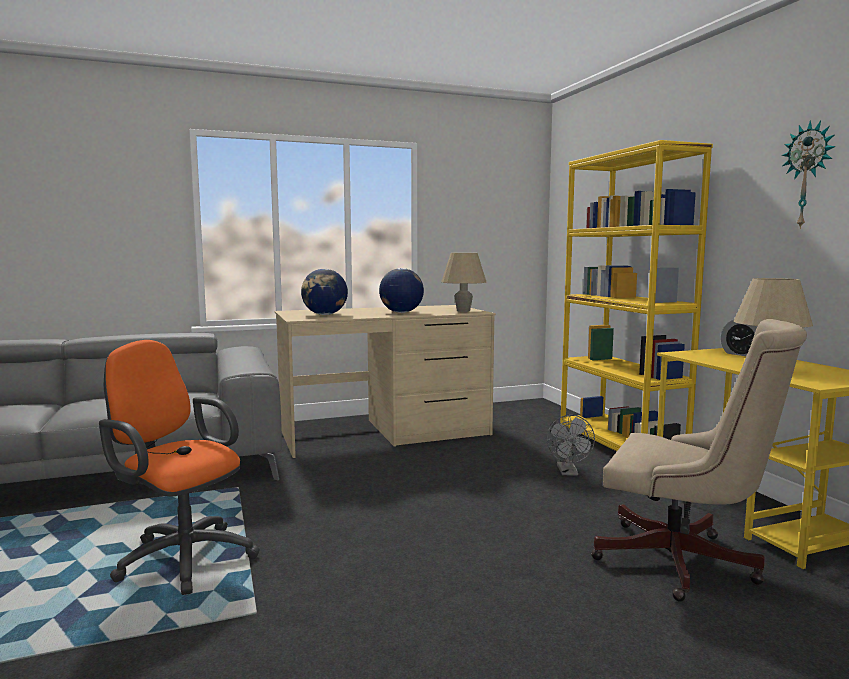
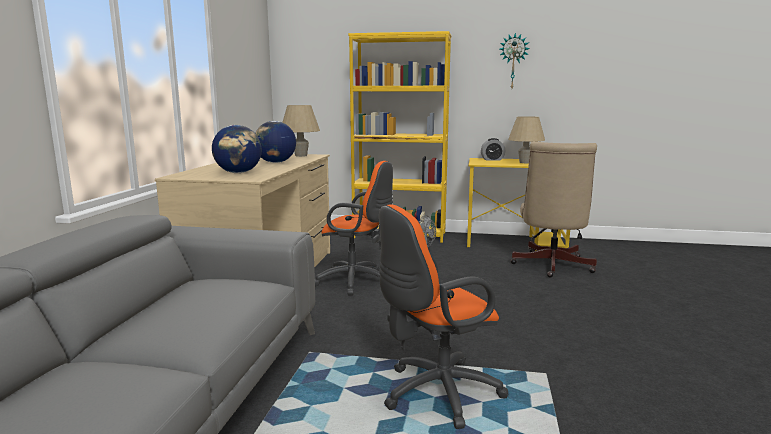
camera: 60 degrees left, 5 degrees up
(424, 465) = (357, 282): none -> orange office chair
(684, 564) = (551, 266): beige office chair -> beige office chair turned 135 degrees clockwise

